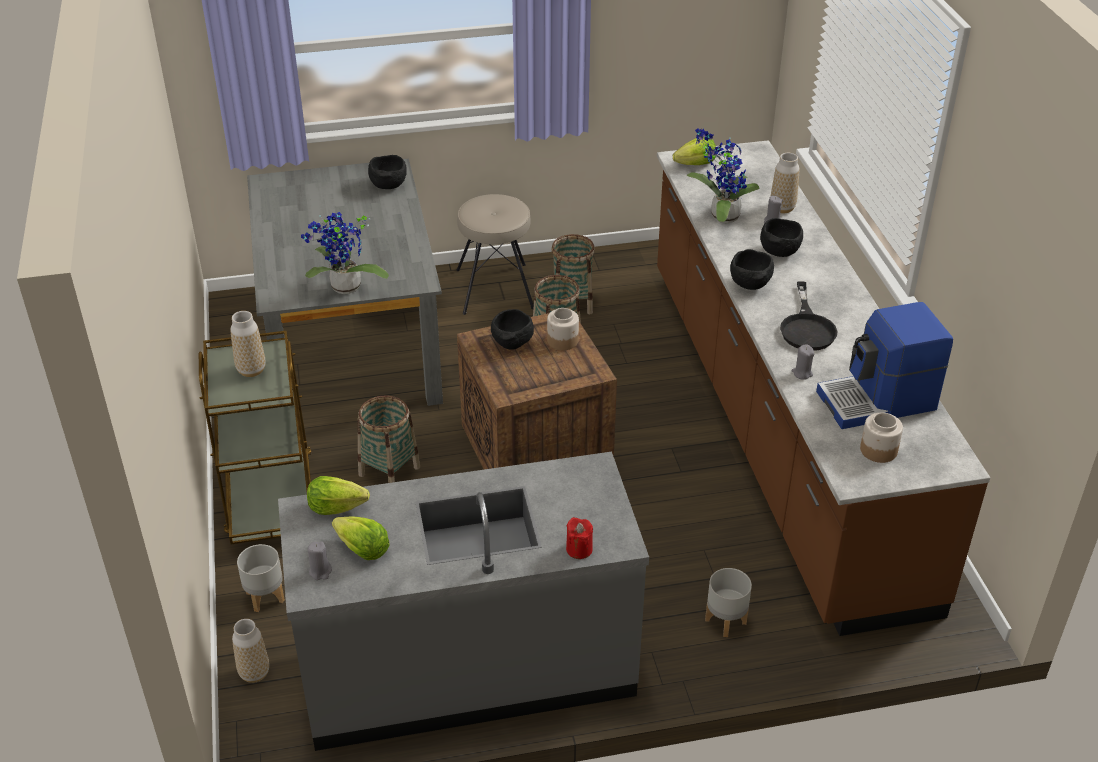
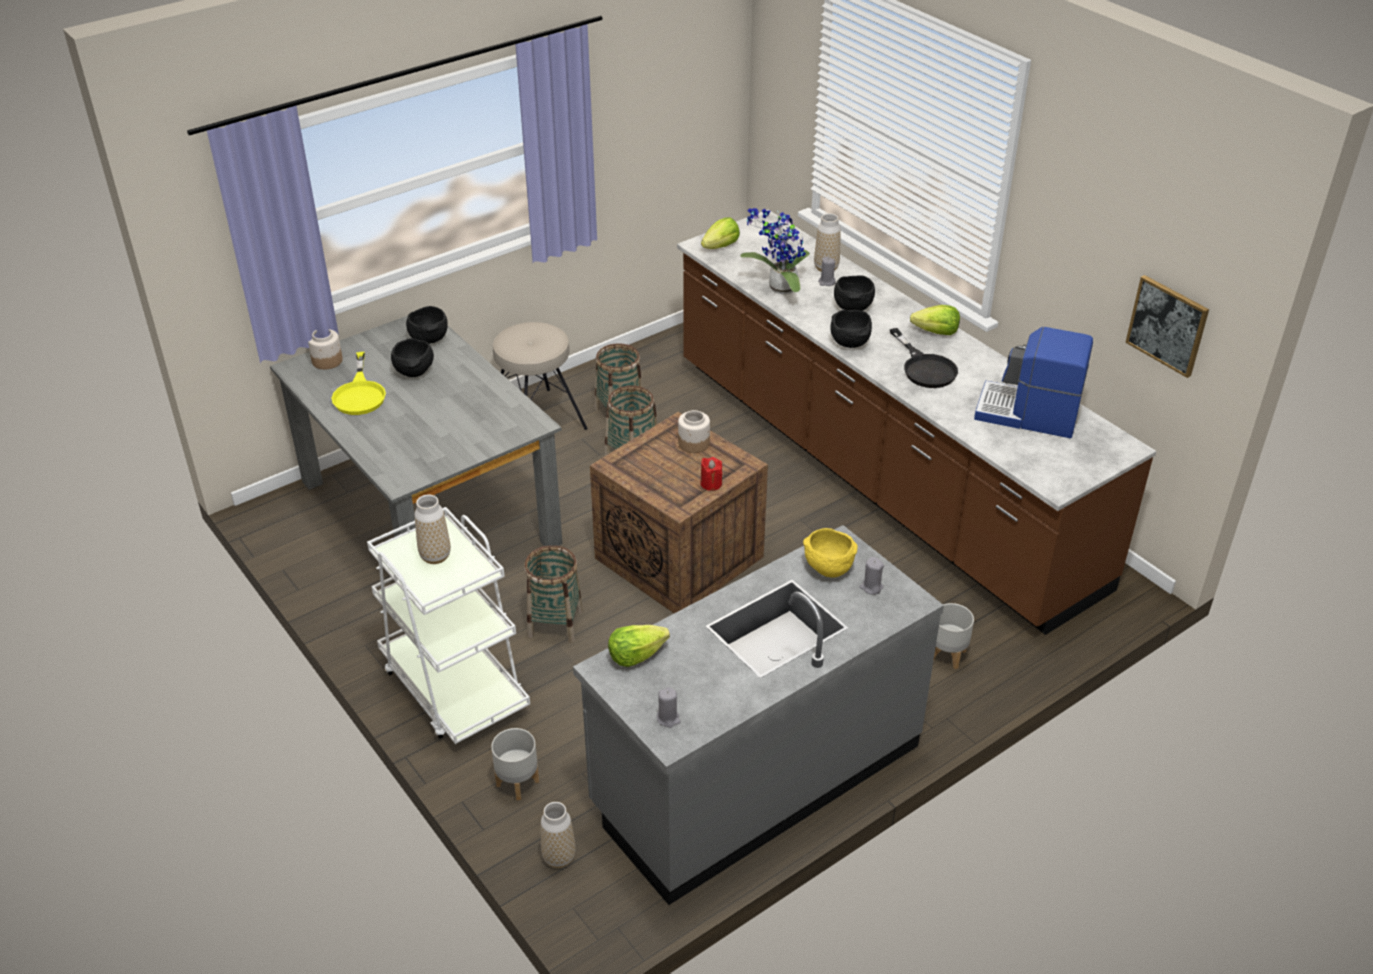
camera: 25 degrees left, 0 degrees up
(270, 497) = (454, 687): brown cart -> white cart
(298, 217) = (360, 394): none -> yellow frying pan
(344, 289) = (464, 452): potted plant -> none
(362, 549) = (691, 685): lettuce -> lettuce (936, 332)
(512, 344) = (650, 460): black bowl -> black bowl (415, 373)
(564, 487) = (827, 569): none -> yellow bowl
(579, 549) = (881, 618): red candle -> red candle (711, 484)
(802, 373) = (950, 408): grey candle -> grey candle (871, 587)
(878, 401) = (1027, 414): coffee machine -> coffee machine turned 60 degrees clockwise
(878, 450) = (1058, 455): jar -> jar (327, 361)
(1034, 345) = (1167, 325): none -> picture

